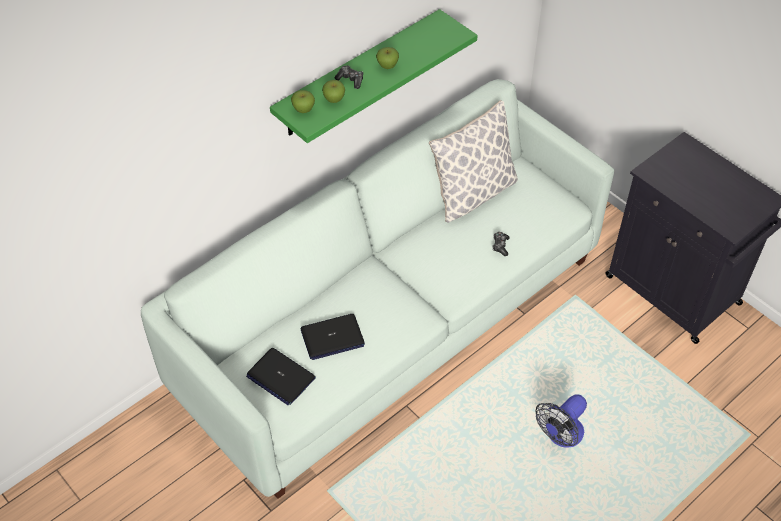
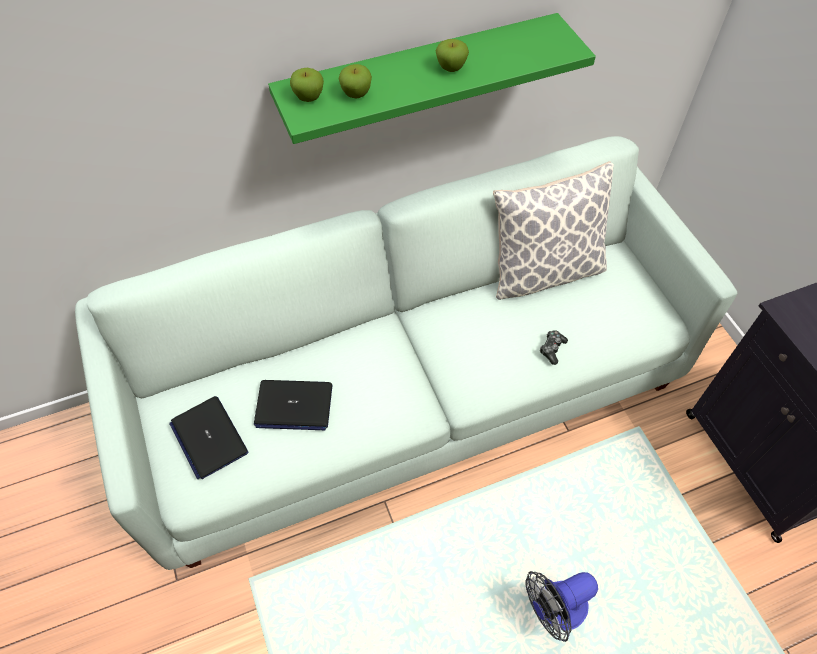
camera: 20 degrees right, 5 degrees up
(350, 80) = (392, 74): game controller -> none

